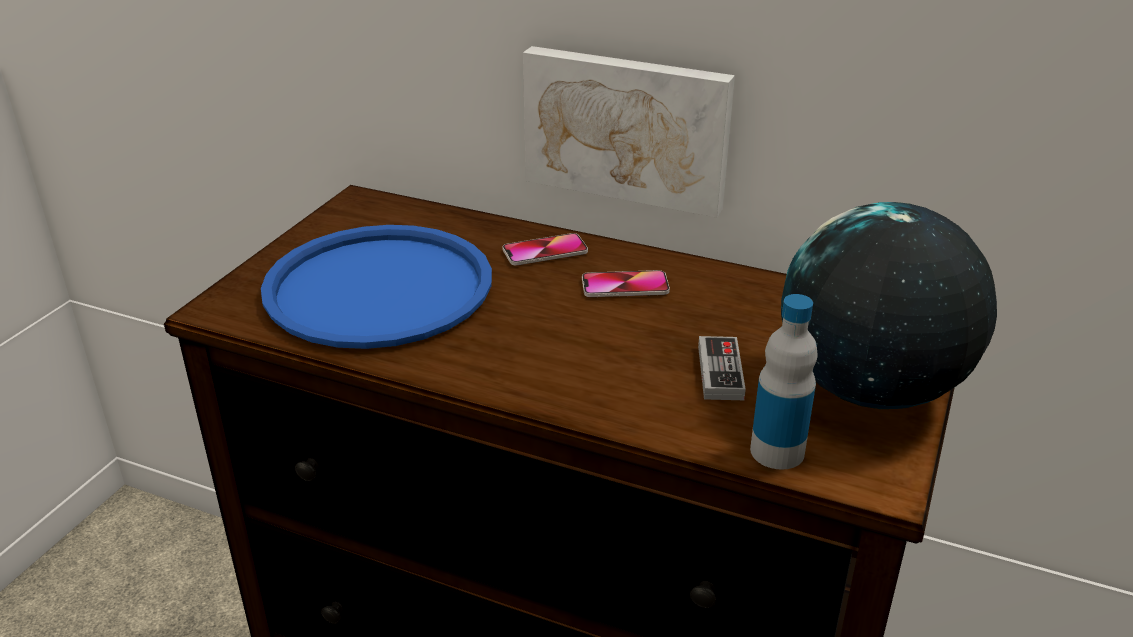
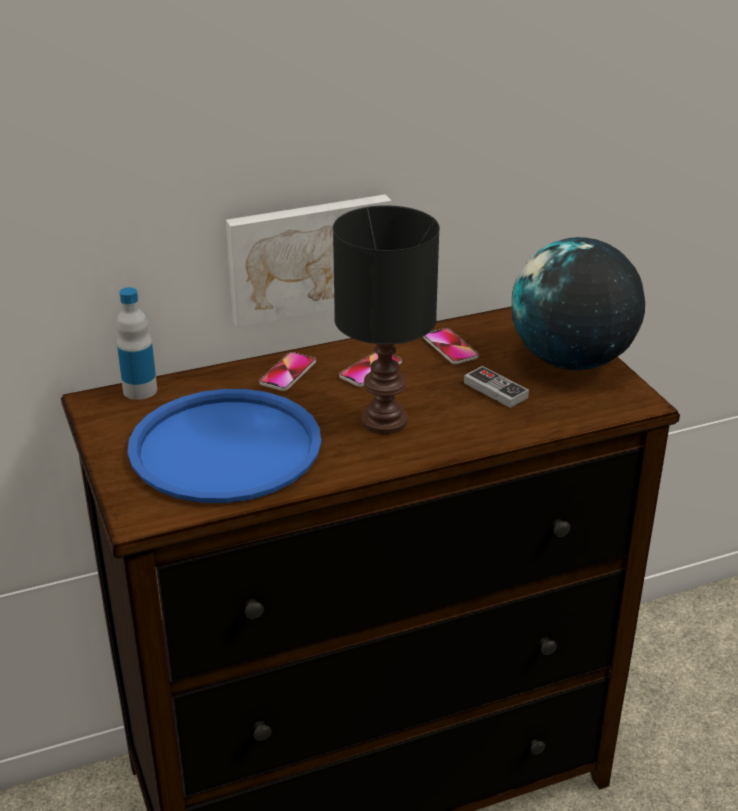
camera: 45 degrees left, 0 degrees up
(553, 339) = (384, 420): none -> black table lamp
(746, 305) = (450, 347): none -> phone
(777, 451) = (579, 413): bottle -> bottle (140, 390)

